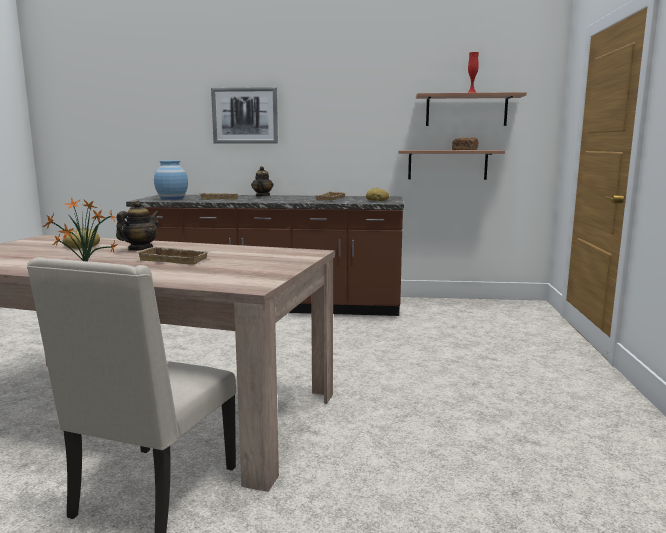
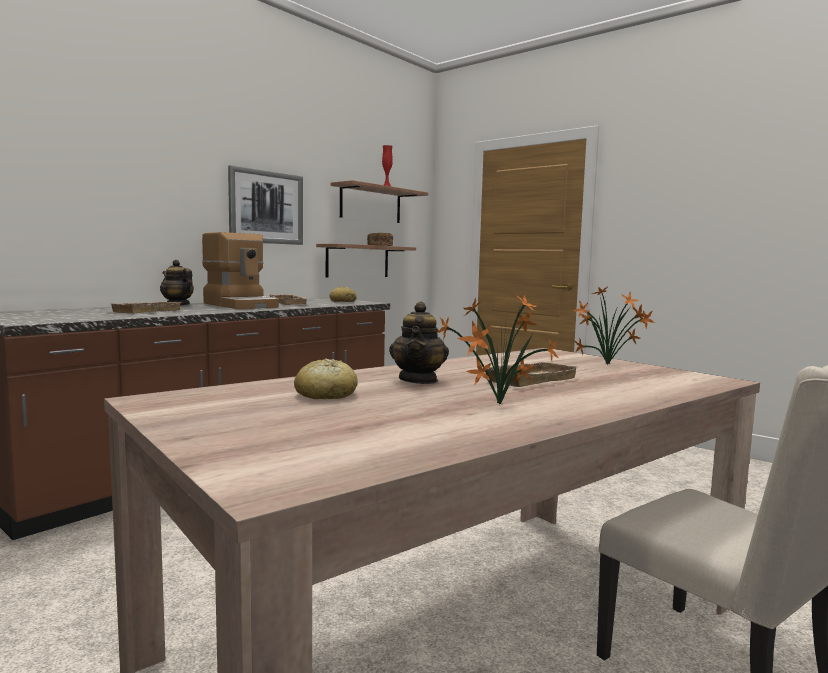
camera: 55 degrees left, 5 degrees down
(140, 249) = (419, 380): teapot -> teapot turned 150 degrees counterclockwise
(172, 198) = (61, 316): blue vase -> none
(245, 115) = (127, 180): picture -> picture (266, 207)
(270, 265) = (609, 365): none -> potted plant
(292, 198) = (242, 305): none -> coffee machine

